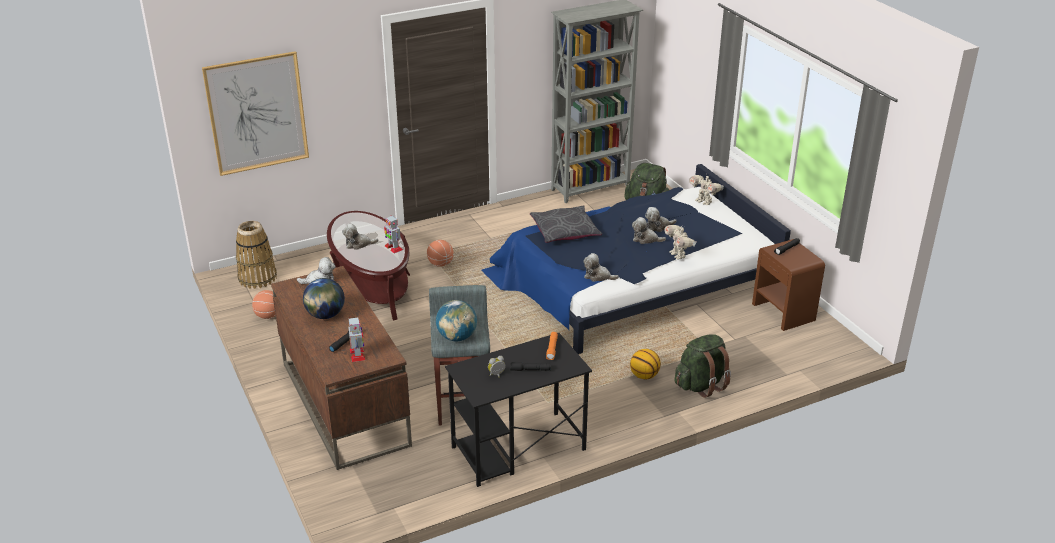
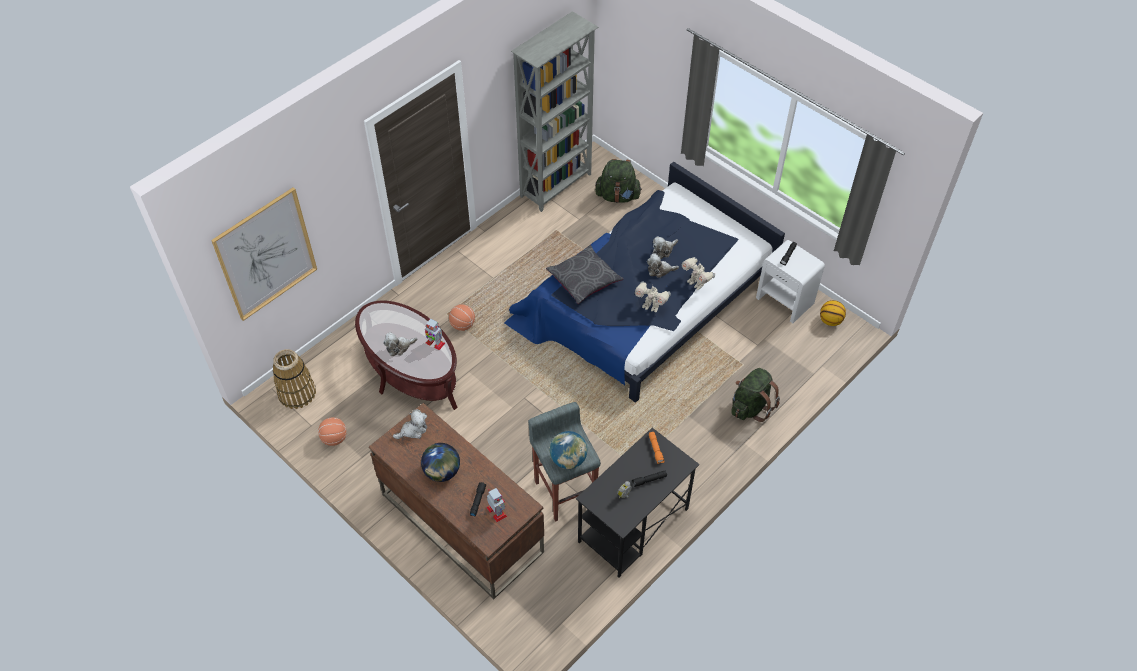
camera: 20 degrees left, 20 degrees up
(598, 276) = (638, 329): plush toy -> none
(644, 376) = (701, 410): basketball -> basketball (830, 321)
(704, 201) = (688, 204): toy robot -> toy robot (651, 306)
(783, 312) = (785, 301): brown nightstand -> white nightstand

